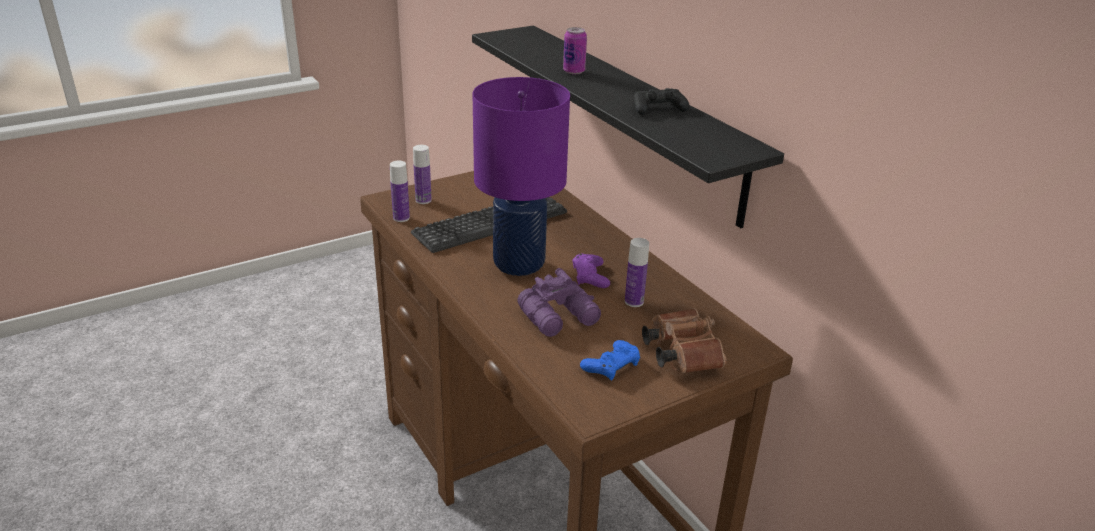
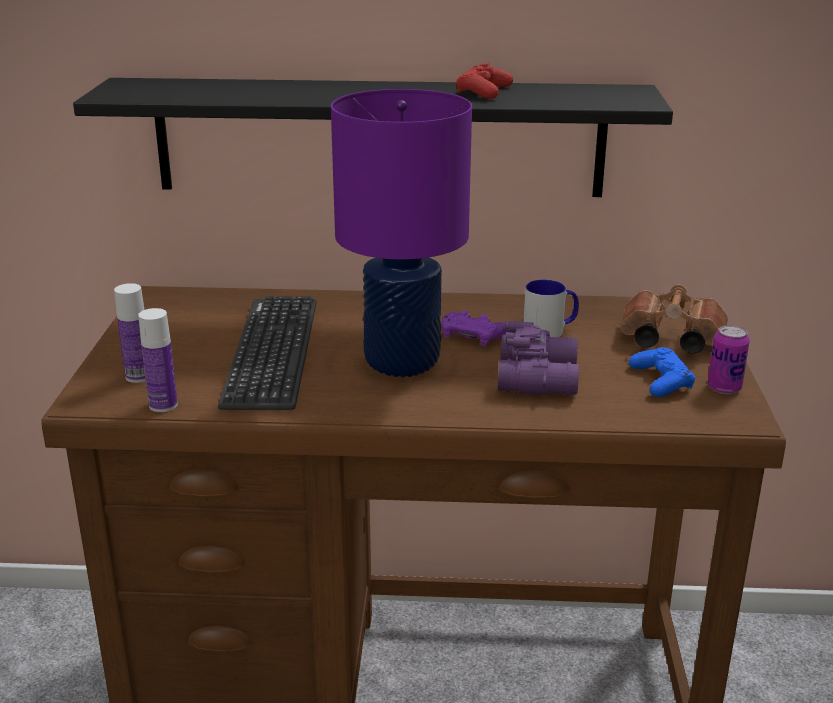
camera: 55 degrees left, 5 degrees down
(574, 71) = (312, 93): can -> can (724, 388)
(634, 301) = (550, 331): bottle -> mug
(658, 109) = (483, 91): black game controller -> red game controller

